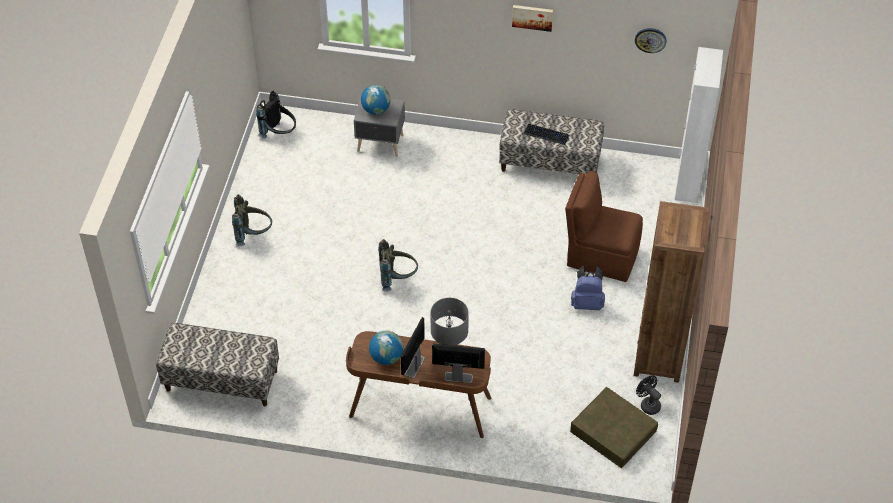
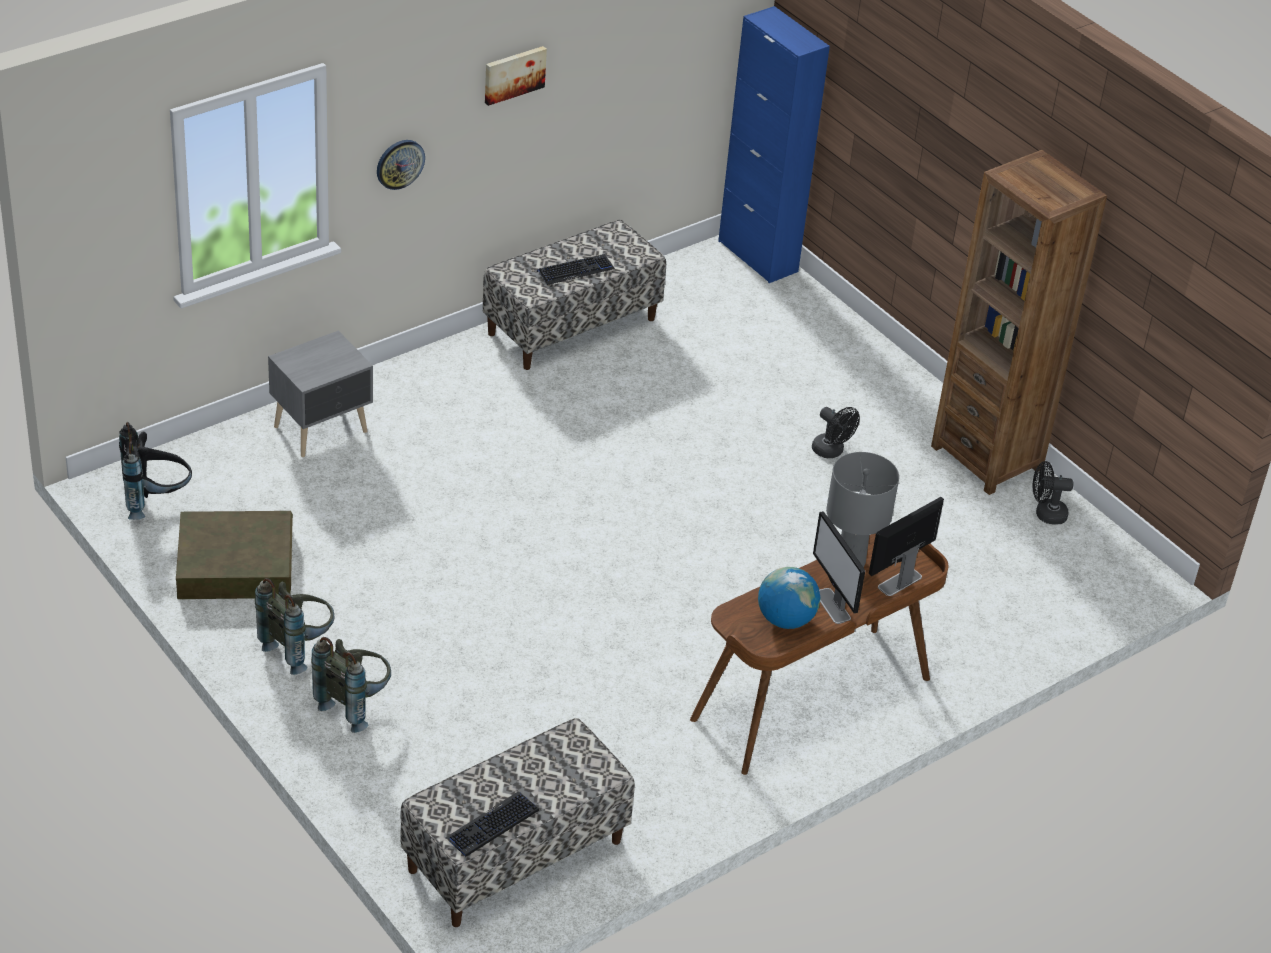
camera: 50 degrees left, 10 degrees down
(188, 357) = (492, 825): none -> keyboard
(376, 110) = (316, 362): globe -> none
(397, 278) = (572, 572): grey backpack -> grey backpack (355, 704)
(587, 303) = (831, 451): blue backpack -> black fan
(601, 256) = (774, 392): brown chair -> none
(613, 431) = (1052, 568): brown storage box -> brown storage box (235, 564)
(650, 39) = (676, 37): wall clock -> wall clock (399, 163)
(688, 182) = (758, 256): white cabinet -> blue cabinet

